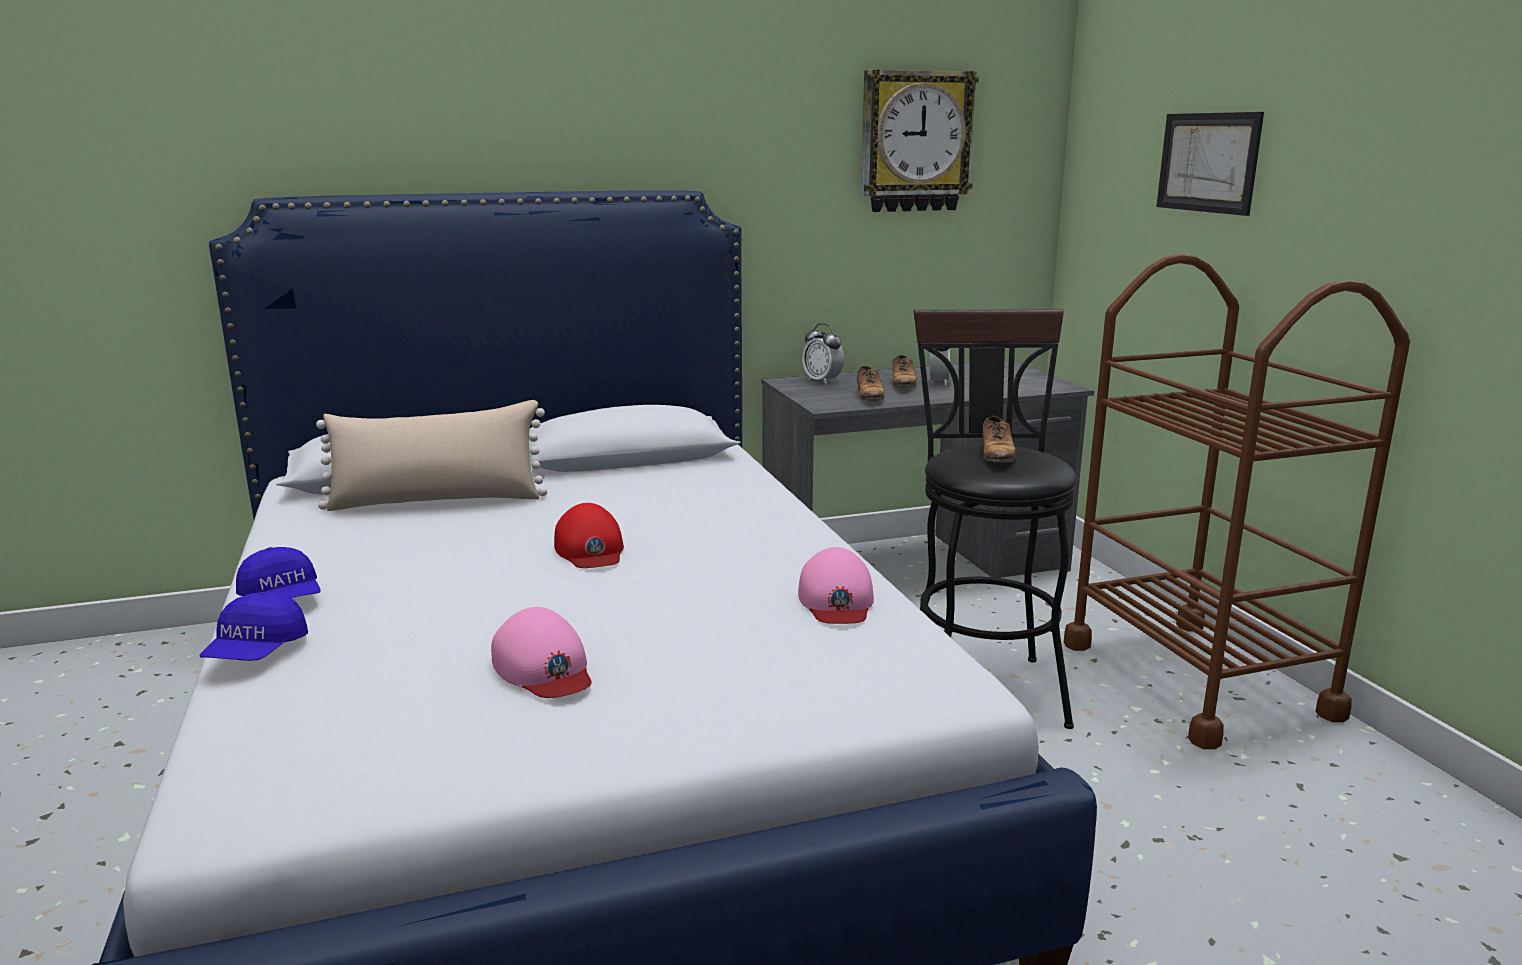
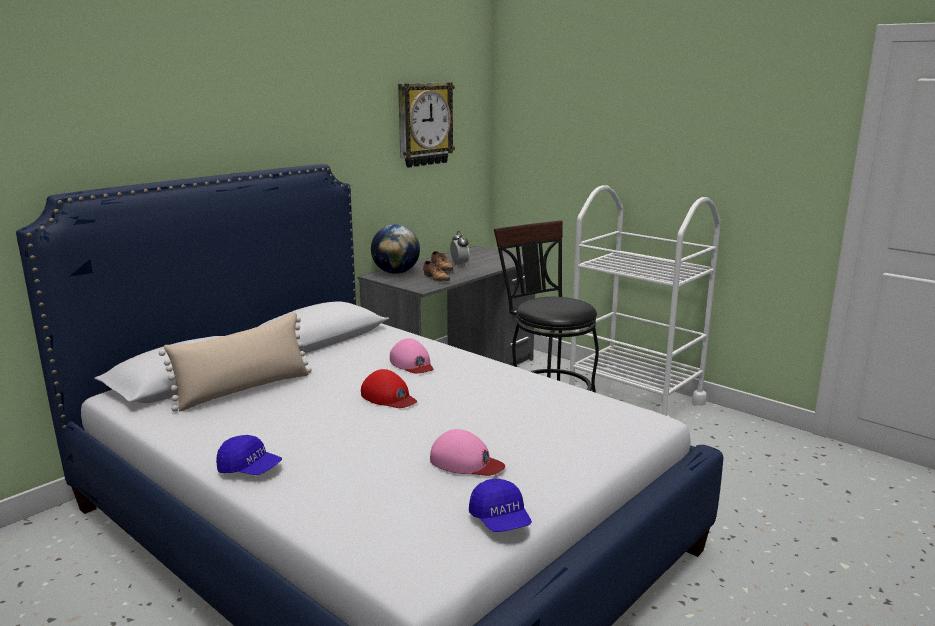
camera: 30 degrees left, 0 degrees up
(256, 652) = (290, 500): blue cap -> blue cap (500, 520)
(822, 381) = (396, 273): alarm clock -> globe
(836, 600) = (549, 393): pink cap -> pink cap (412, 363)
(997, 455) = (553, 303): shoe -> none
(1196, 679) = (634, 400): brown cart -> white cart
(1208, 162) = (592, 134): picture -> none

